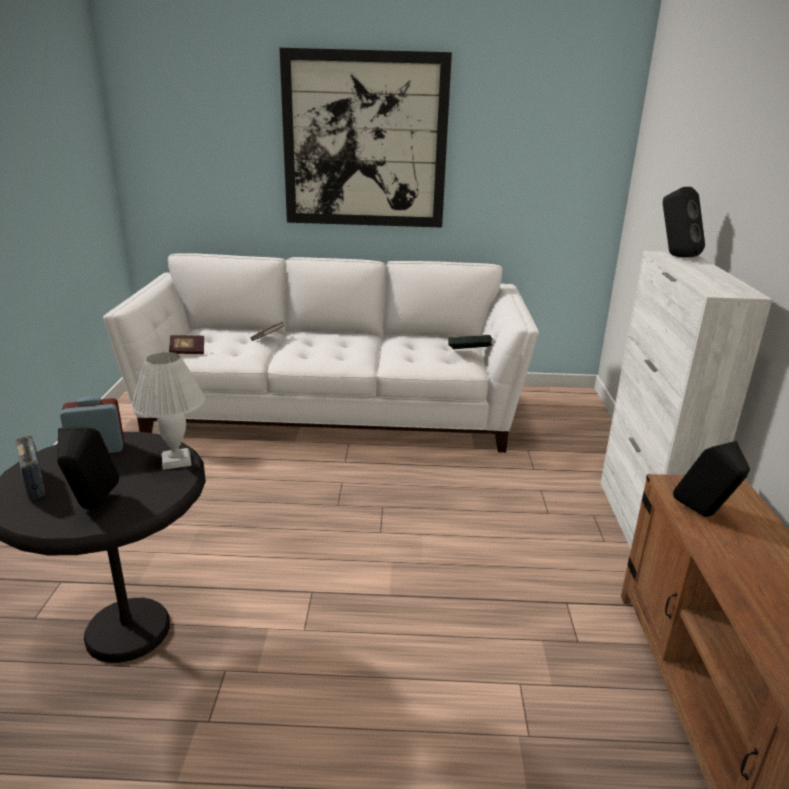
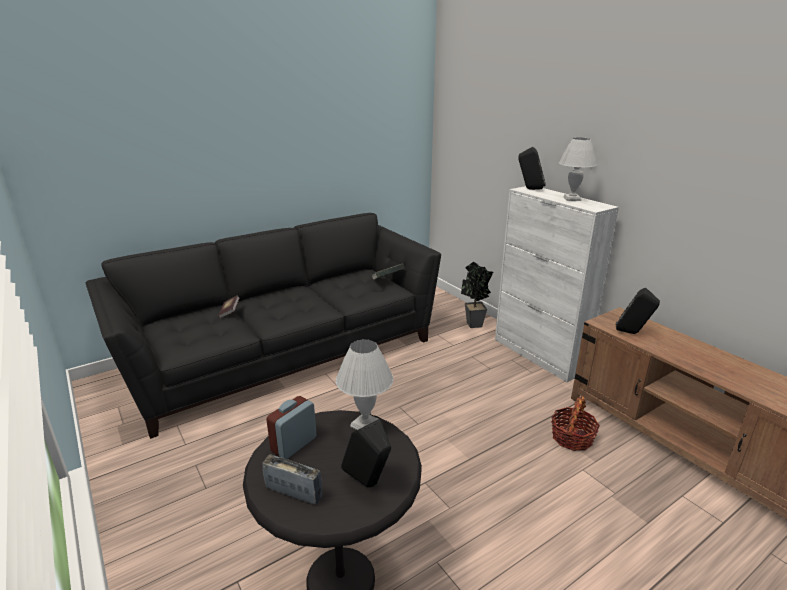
camera: 35 degrees left, 0 degrees up
(187, 352) = (178, 345): book -> none
(332, 410) = (284, 354): white sofa -> black sofa
(365, 141) = (258, 134): picture -> none
(555, 641) = (572, 438): none -> basket
(591, 457) = (473, 326): none -> potted plant
(714, 276) = (572, 199): none -> white table lamp

